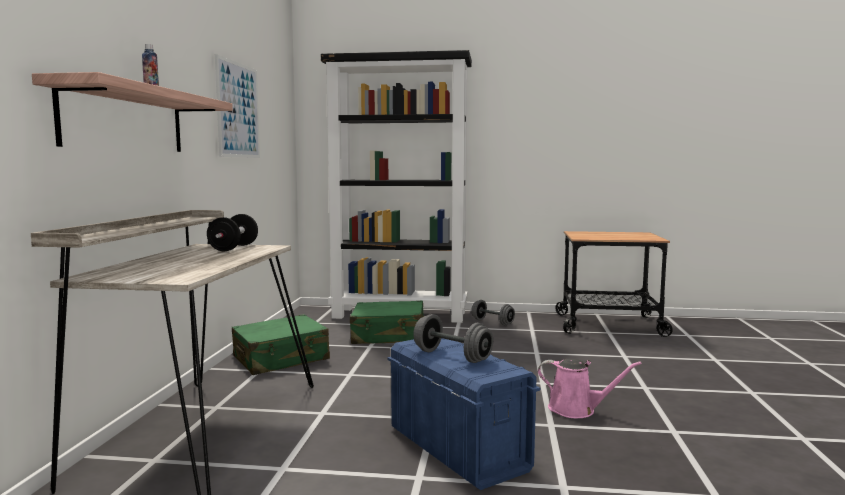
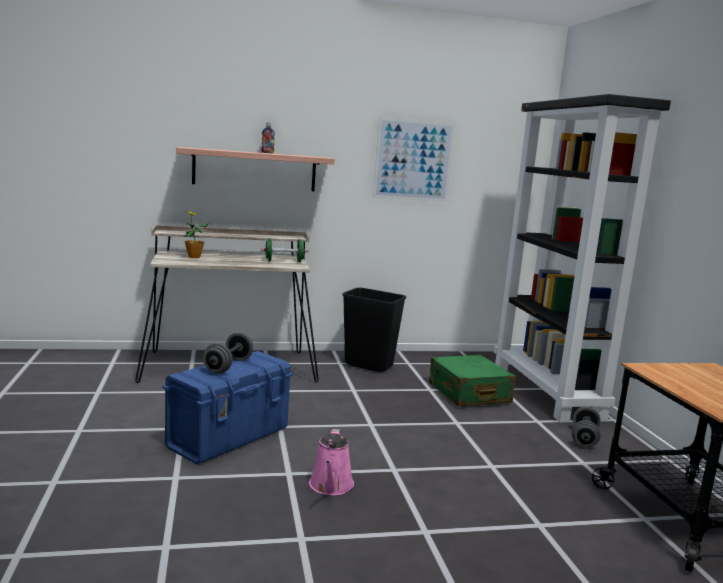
camera: 70 degrees right, 5 degrees up
(155, 269) = (194, 257): none -> potted plant
(234, 248) = (284, 261): black dumbbell -> green dumbbell
(281, 359) = (369, 365): green suitcase -> black trash can

